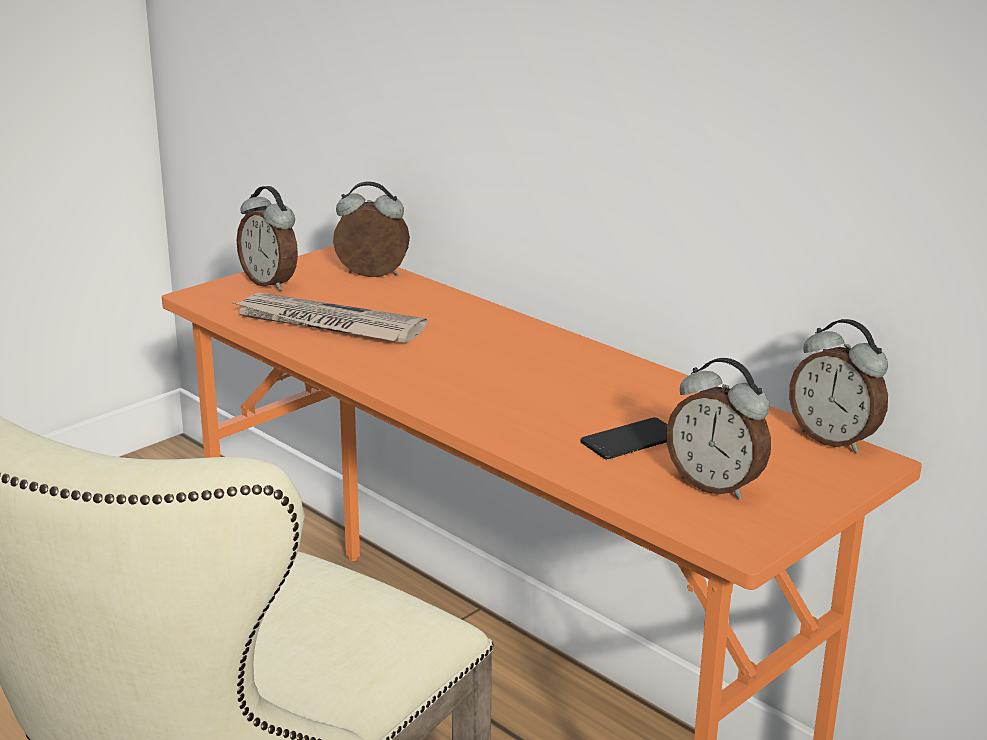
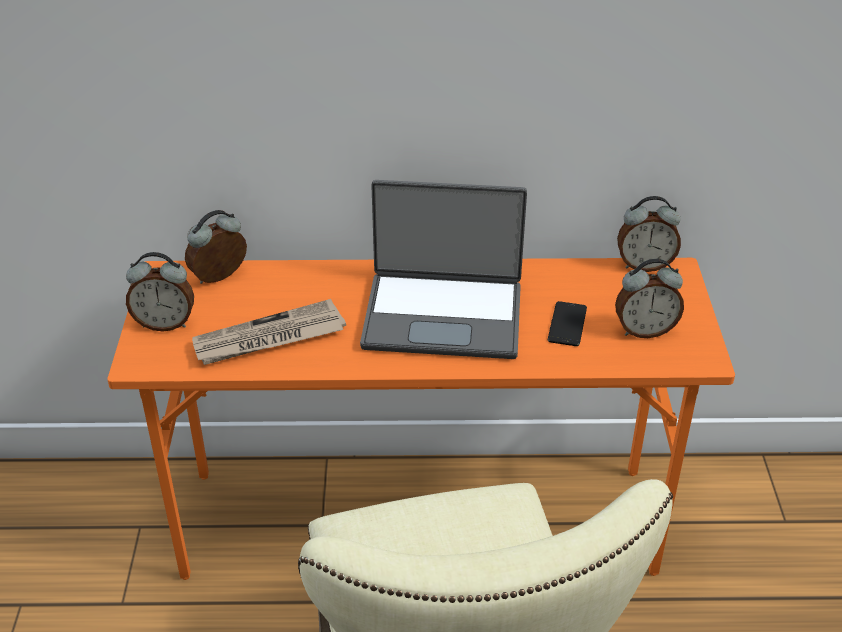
camera: 45 degrees left, 15 degrees up
(514, 377) = (443, 315): none -> laptop

